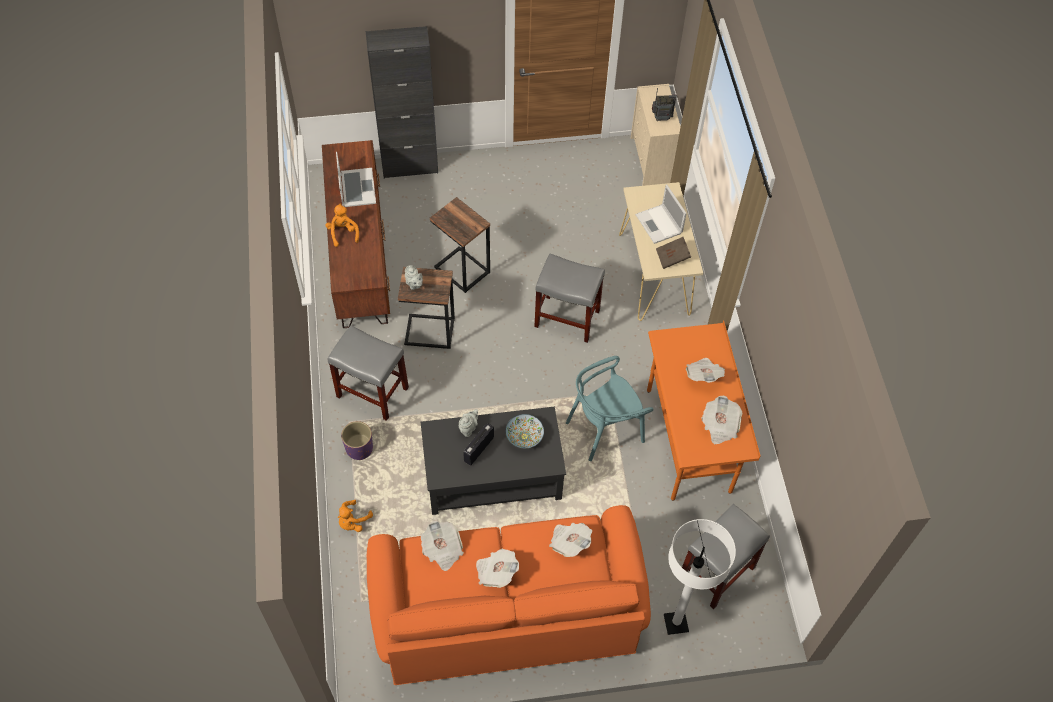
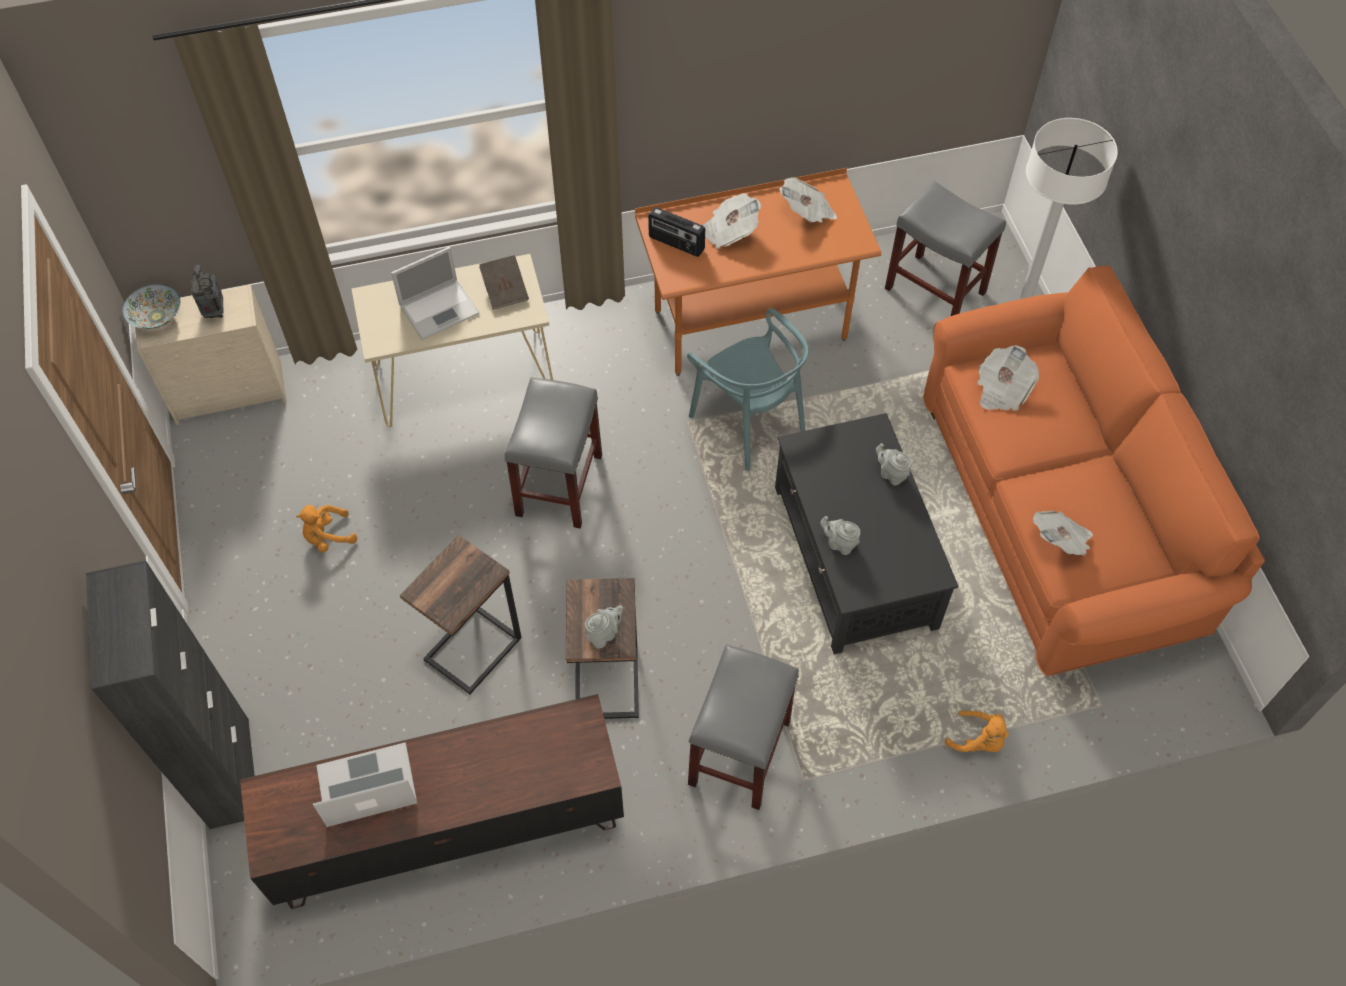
camera: 95 degrees left, 0 degrees up
(343, 233) = (481, 790): orange plush toy -> orange plush toy (328, 537)
(359, 448) = (849, 755): purple planter -> none
(478, 449) = (873, 526): radio -> radio (676, 244)
(496, 572) = (1072, 470): newspaper -> none
(516, 467) = (891, 474): none -> grey teapot
(524, 436) = (838, 469): bowl -> bowl (157, 317)

